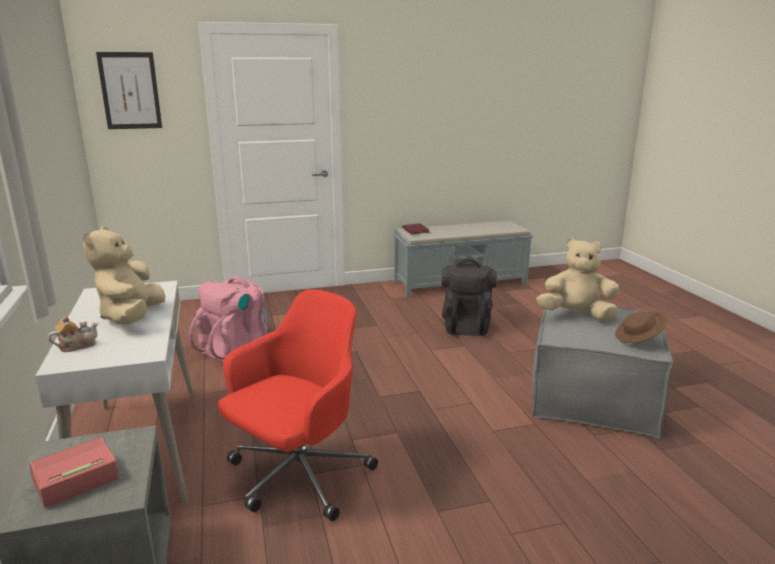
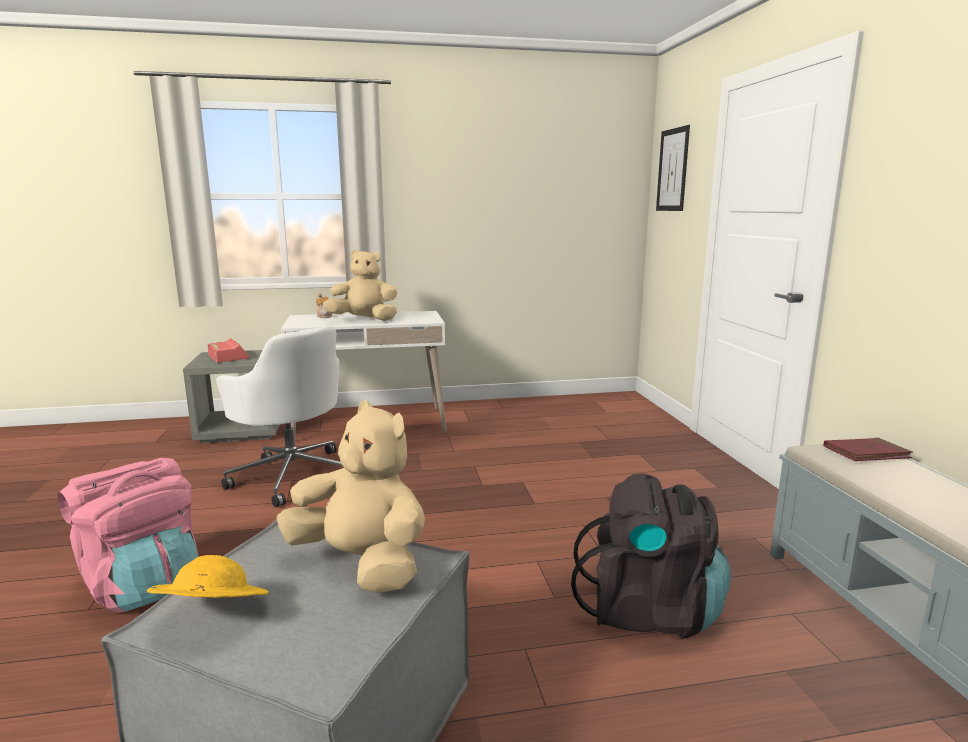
camera: 95 degrees right, 5 degrees down
(235, 347) = (543, 441): pink backpack -> pink backpack (143, 585)
(298, 476) = (293, 475): red office chair -> white office chair
(576, 315) = (362, 563): beige plush toy -> beige plush toy turned 75 degrees counterclockwise
(639, 338) = (211, 614): brown hat -> yellow hat

